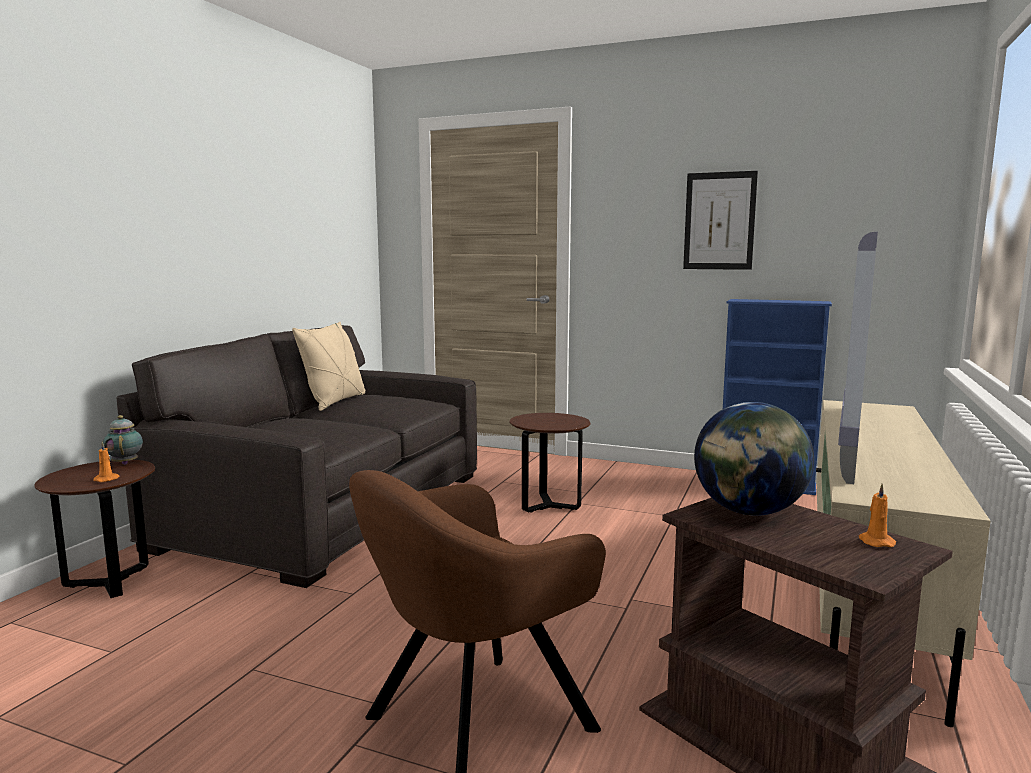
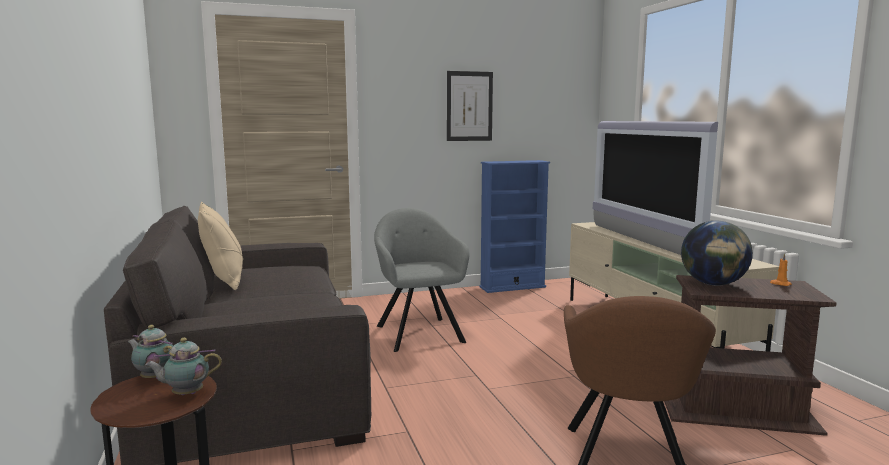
camera: 40 degrees left, 0 degrees up
(107, 479) = (185, 394): orange candle -> teapot
(549, 505) = (418, 332): brown side table -> grey armchair

